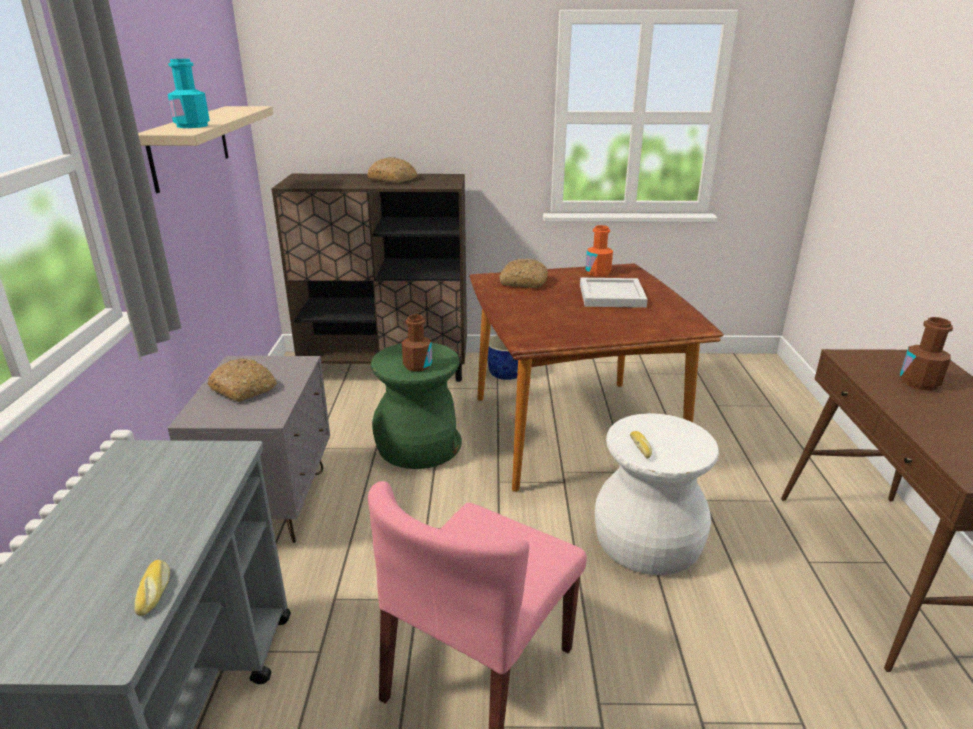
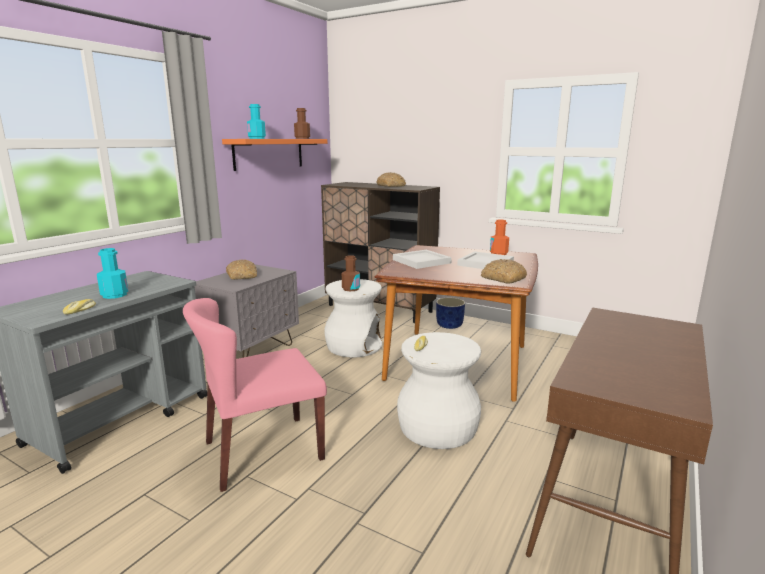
camera: 30 degrees right, 10 degrees down
(160, 526) = (114, 295): none -> turquoise bottle
(190, 146) = (269, 153): beige shelf -> orange shelf
(418, 446) = (354, 346): green stool -> white stool
(523, 282) = (439, 251): bread -> bread (503, 278)
(532, 308) = (422, 261): none -> white tray
(919, 382) = (639, 335): brown bottle -> brown bottle (302, 138)

